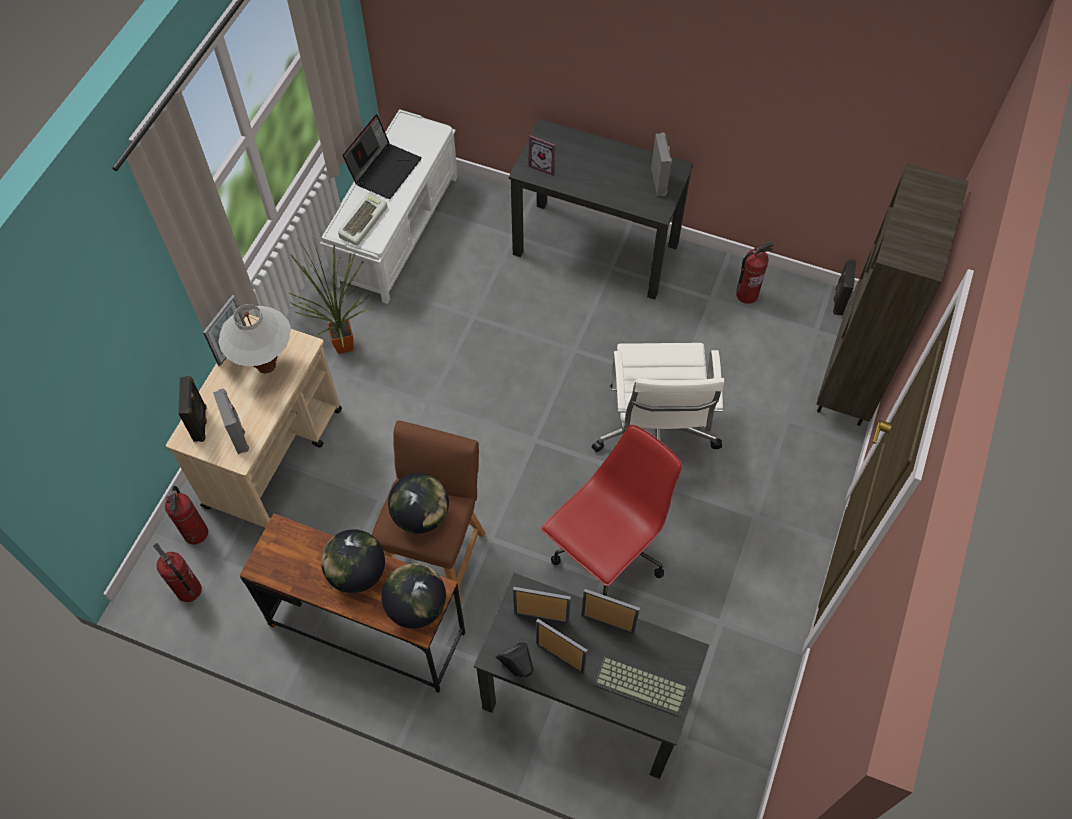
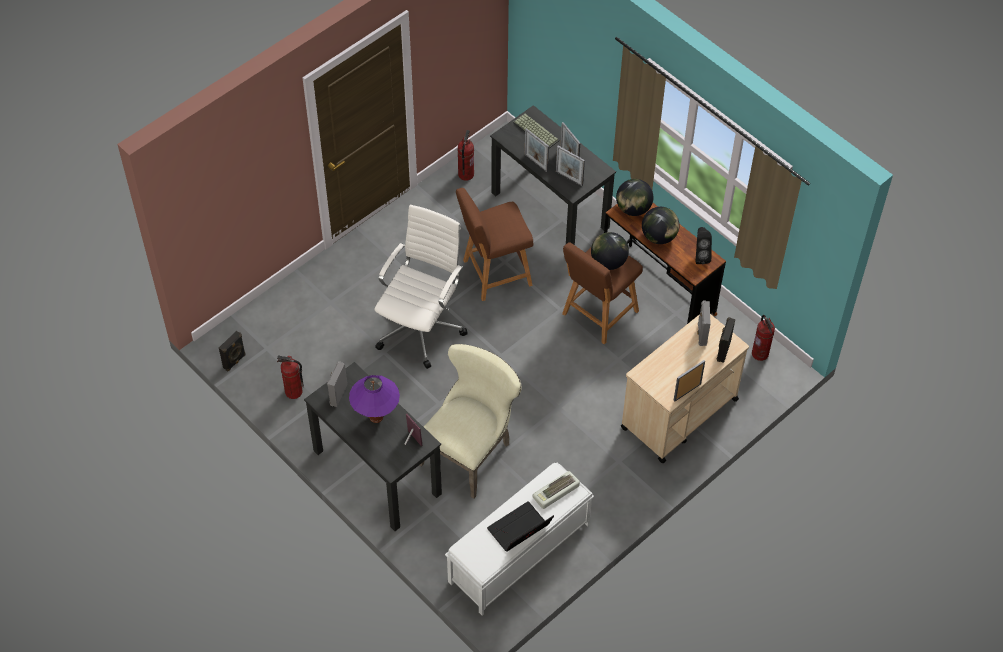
camera: 155 degrees left, 5 degrees down
(196, 533) = (746, 385): fire extinguisher -> fire extinguisher (465, 174)
(266, 365) = (669, 371): white table lamp -> none
(344, 343) = (599, 475): potted plant -> none
(506, 311) = (470, 451): none -> beige chair
(517, 670) = (594, 161): black speaker -> black speaker (700, 256)
(598, 175) = (376, 417): none -> purple table lamp
(607, 553) = (494, 274): red office chair -> brown stool
(850, 383) = (272, 307): brown bookcase -> none

